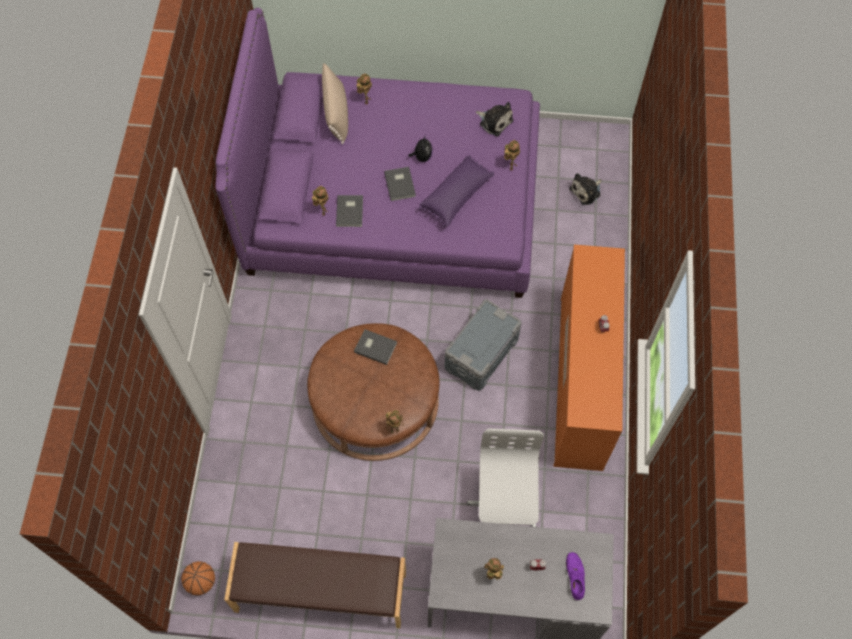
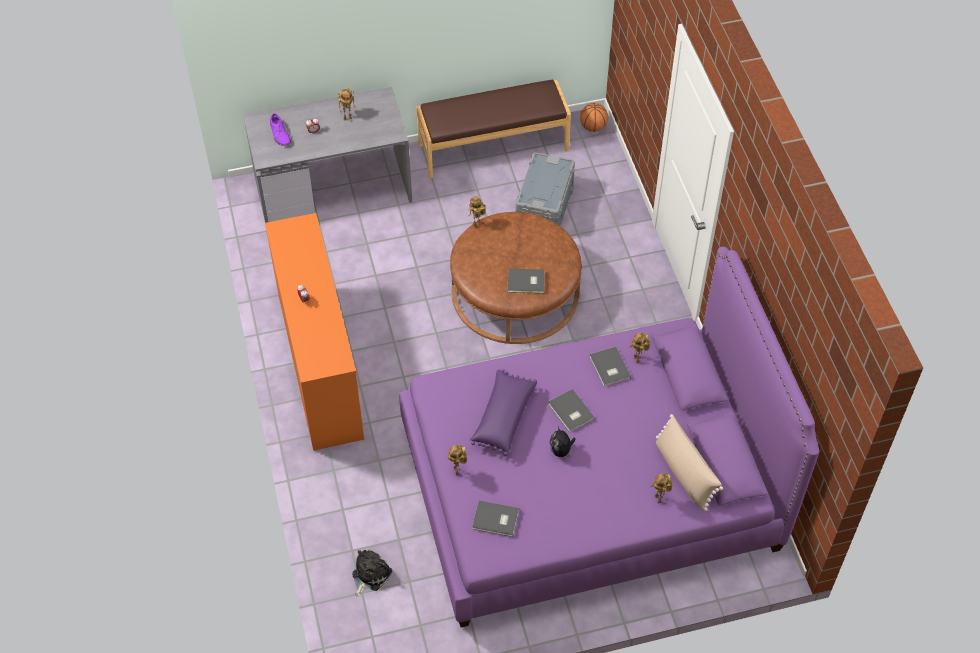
camera: 160 degrees right, 10 degrees down
(482, 354) = (428, 362): grey storage box -> grey storage box (543, 208)
(494, 121) = (496, 520): plush toy -> grey book
(504, 505) = (362, 246): white office chair -> none

